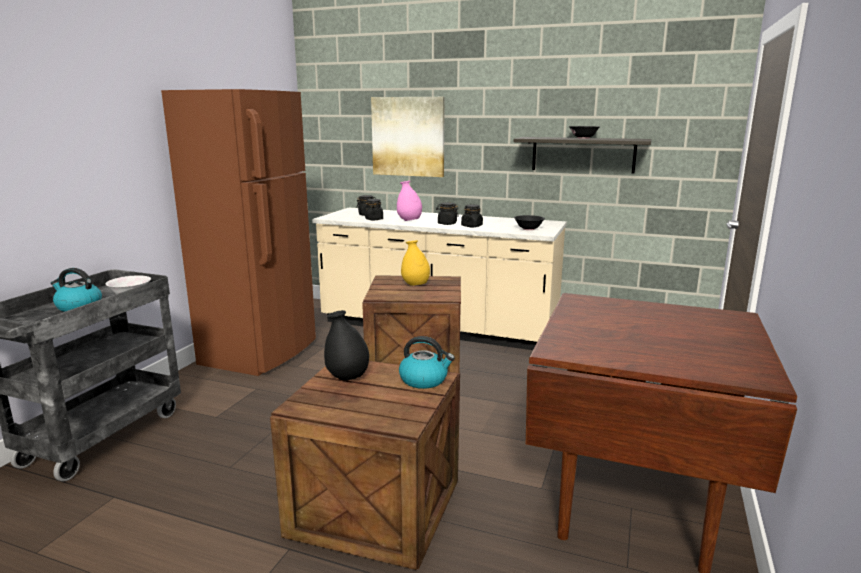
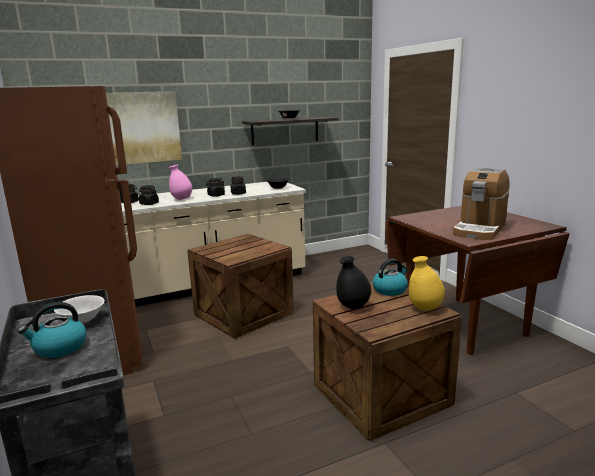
camera: 45 degrees left, 0 degrees up
(415, 285) = (236, 246): yellow vase -> yellow vase (425, 308)
(623, 344) = (479, 229): none -> coffee machine

